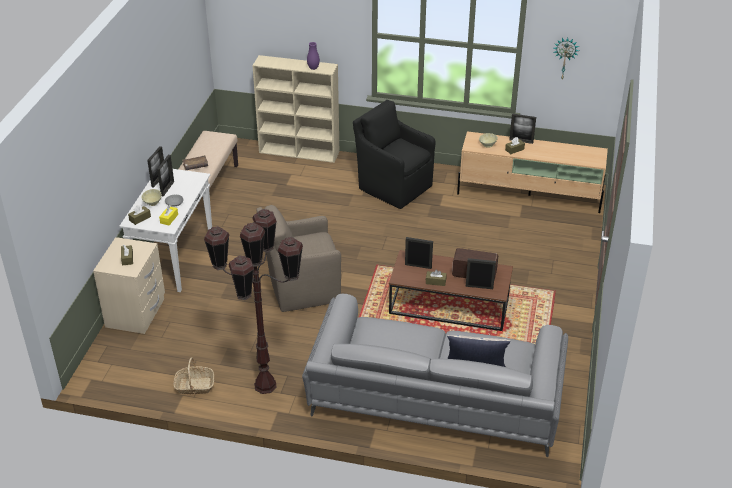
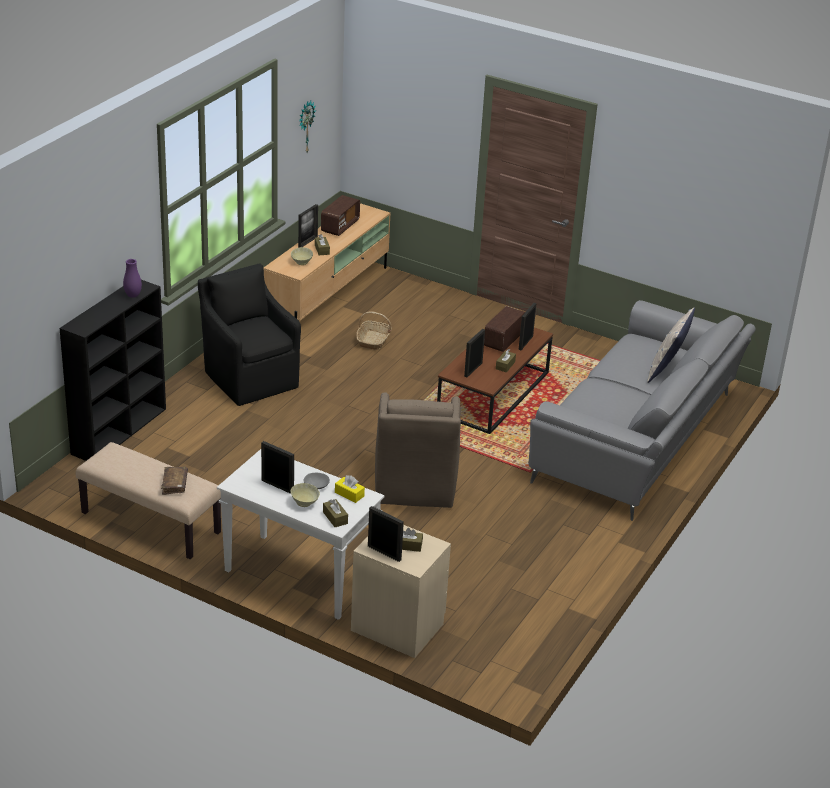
camera: 75 degrees left, 5 degrees down
(158, 180) = (251, 491): picture frame -> picture frame (384, 553)
(194, 386) = (555, 596): basket -> basket (373, 340)
(264, 386) = (574, 543): brown floor lamp -> none
(300, 152) = (120, 430): beige bookcase -> black bookcase
(393, 186) = (250, 378): black armchair -> black armchair turned 90 degrees clockwise
(559, 150) = (340, 226): none -> radio

